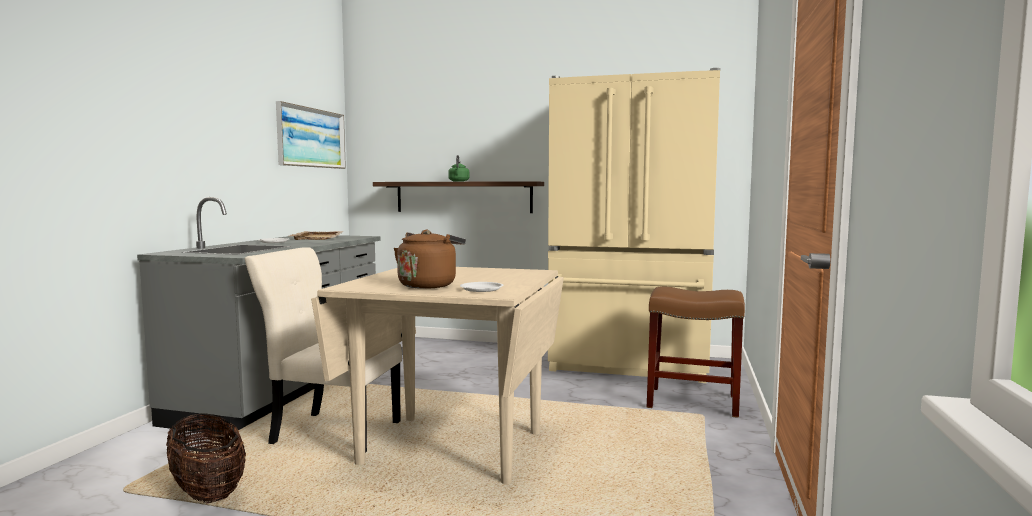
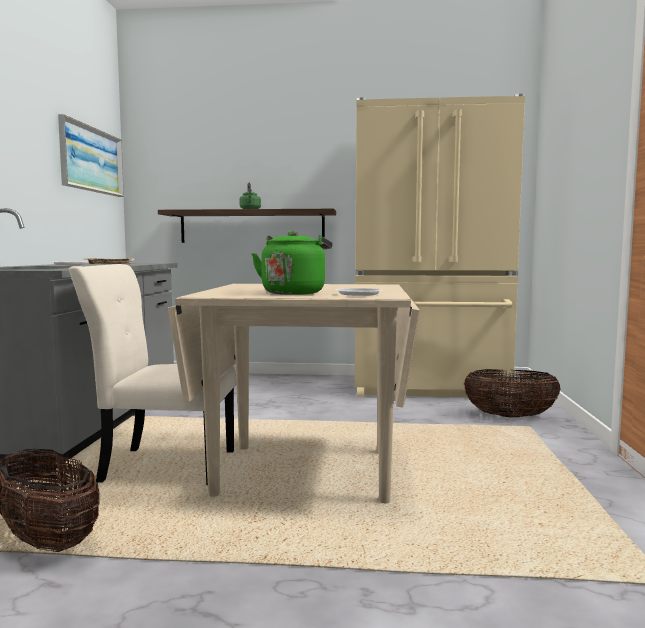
camera: 10 degrees left, 0 degrees up
(429, 285) = (294, 293): brown kettle -> green kettle
(691, 401) = (510, 416): brown stool -> basket

